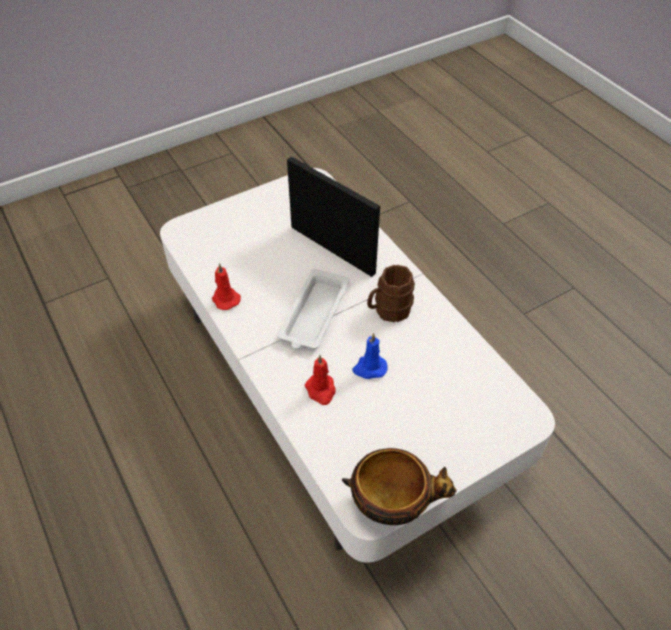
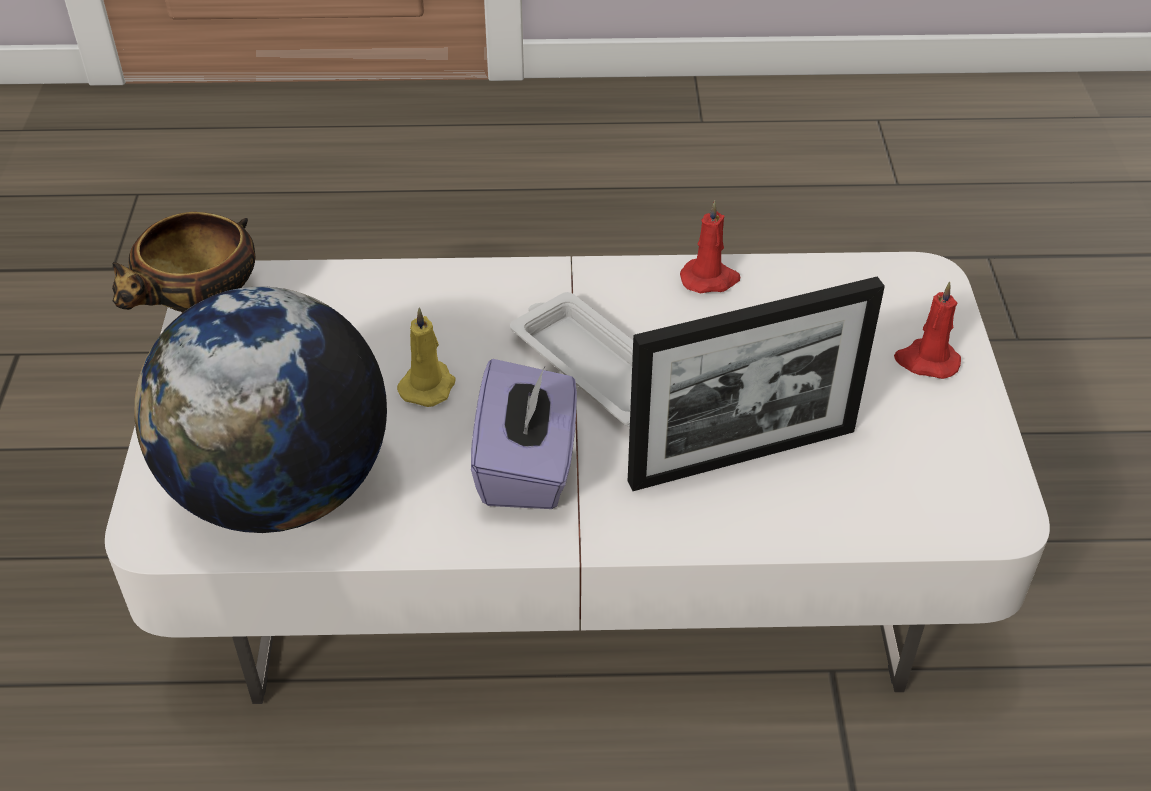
camera: 120 degrees right, 5 degrees down
(321, 390) = (438, 317): red candle -> red candle (926, 361)
(369, 368) = (428, 385): blue candle -> yellow candle
(388, 310) = (527, 466): brown mug -> purple tissue box
(469, 386) = (281, 490): none -> globe

